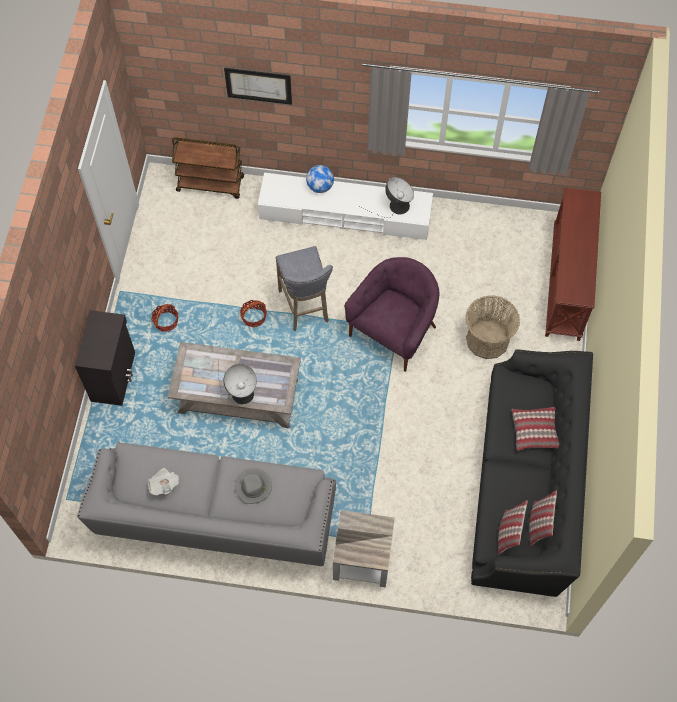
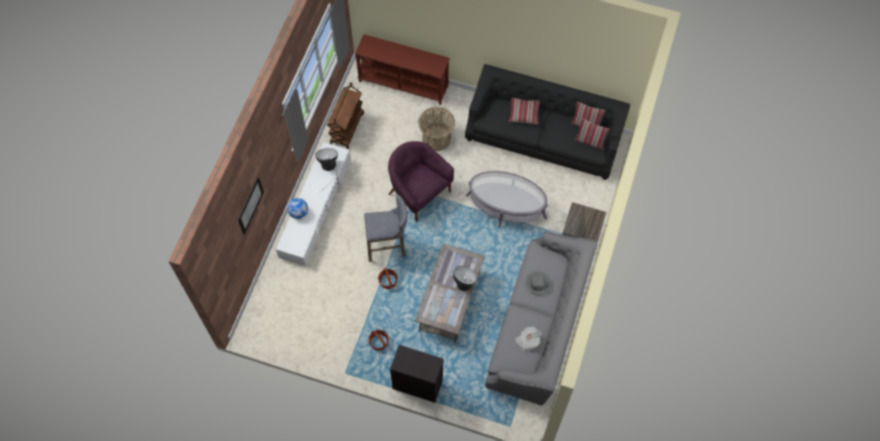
camera: 80 degrees left, 0 degrees up
(211, 184) = (264, 296): brown cart -> brown cart (346, 128)
(397, 448) = (506, 206): none -> grey coffee table

